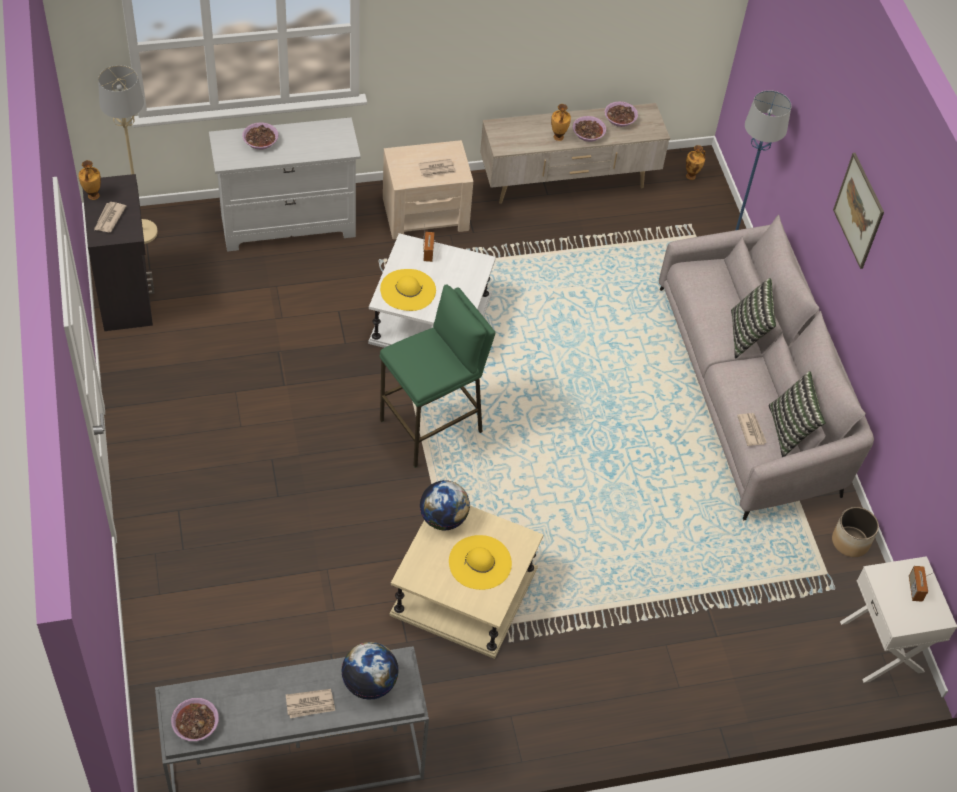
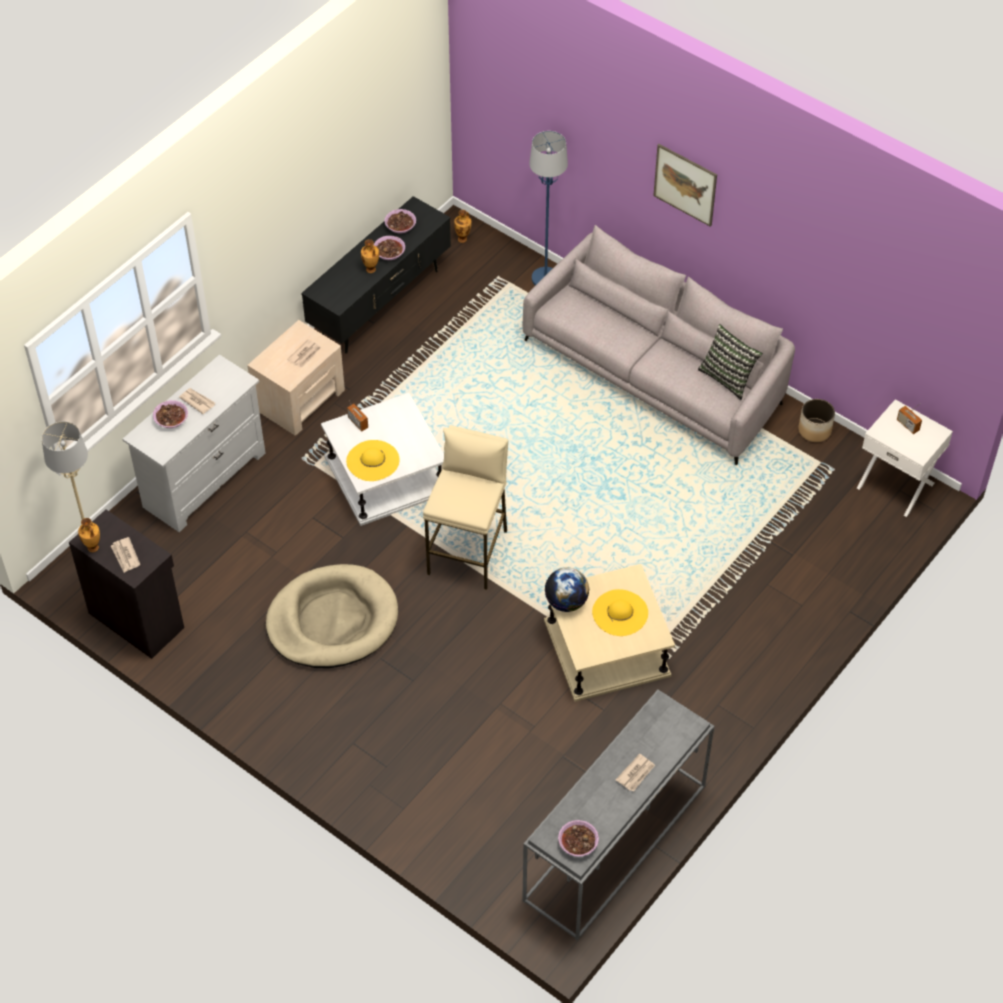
camera: 35 degrees left, 0 degrees up
(267, 402) = (332, 620): none -> beige dog bed
(370, 683) = (658, 731): globe -> none
(432, 427) = (469, 552): green stool -> beige stool
(568, 184) = (380, 304): beige tv stand -> black tv stand
(748, 335) = (637, 329): pillow -> none
(751, 430) = (703, 395): newspaper -> newspaper (197, 401)

